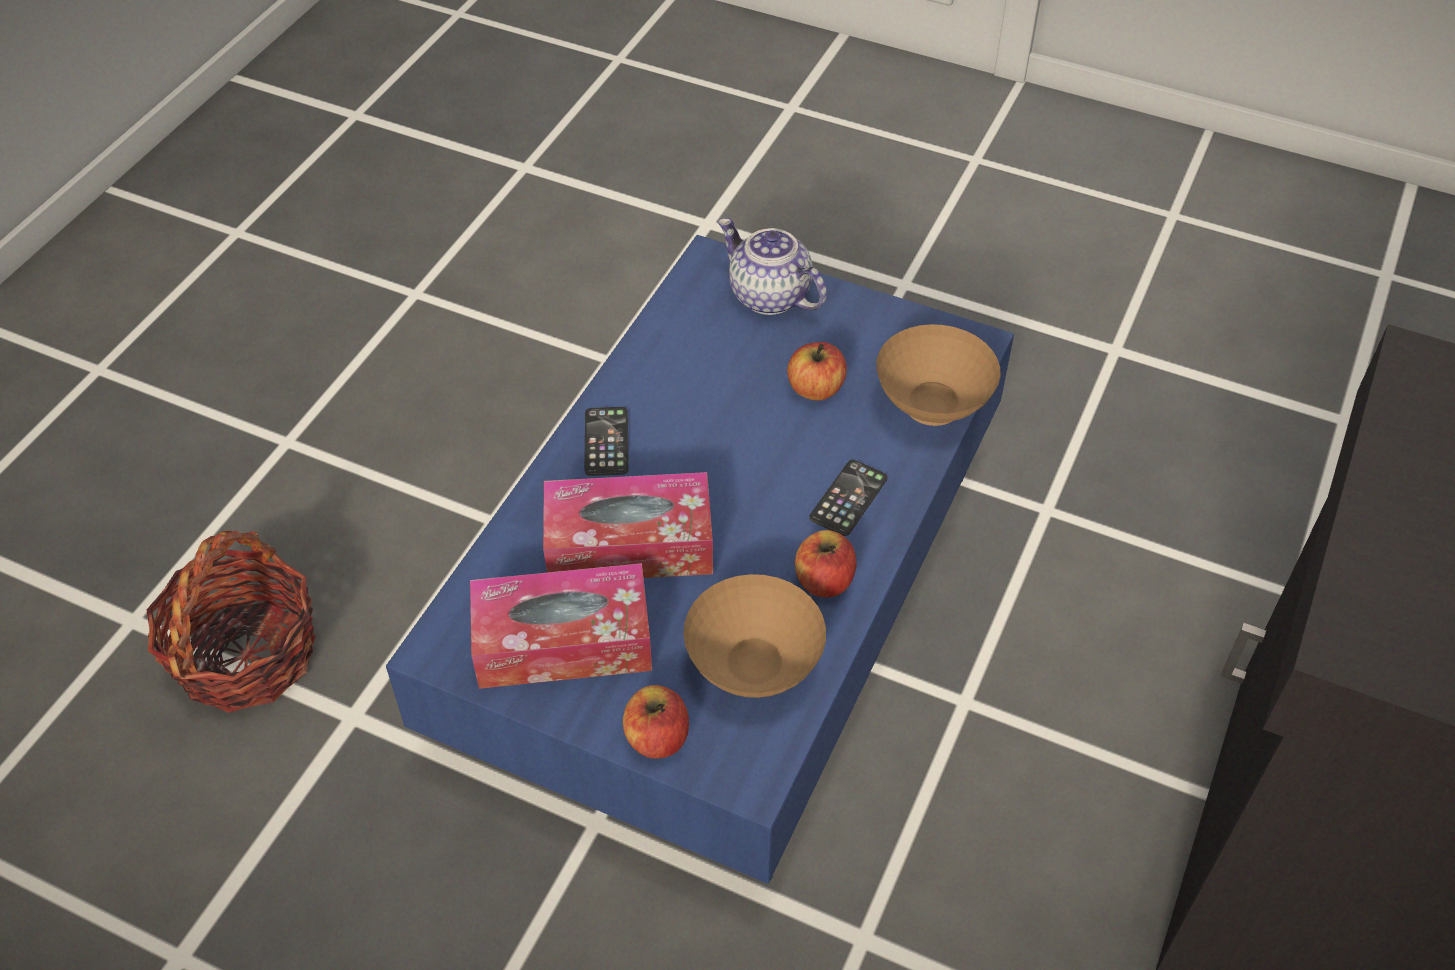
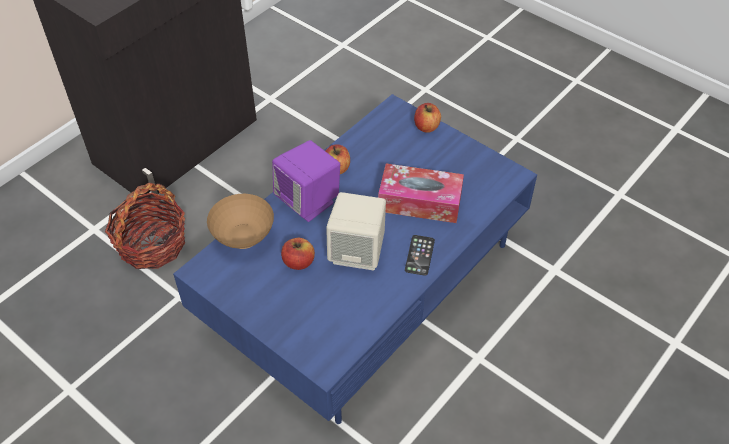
camera: 165 degrees left, 0 degrees up
(246, 654) = (610, 311): basket -> basket (152, 244)
(563, 642) = (458, 167): tissue box -> none
(719, 425) = (357, 252): none -> beige speaker
(756, 670) = (379, 141): brown bowl -> none
(768, 296) = (299, 329): teapot -> none
(848, 498) = (308, 202): phone -> purple speaker

